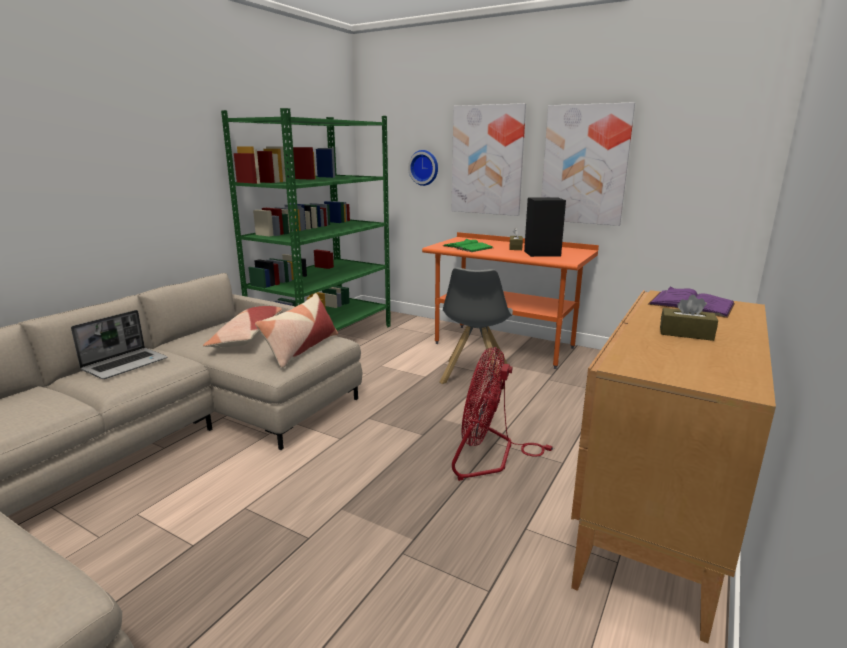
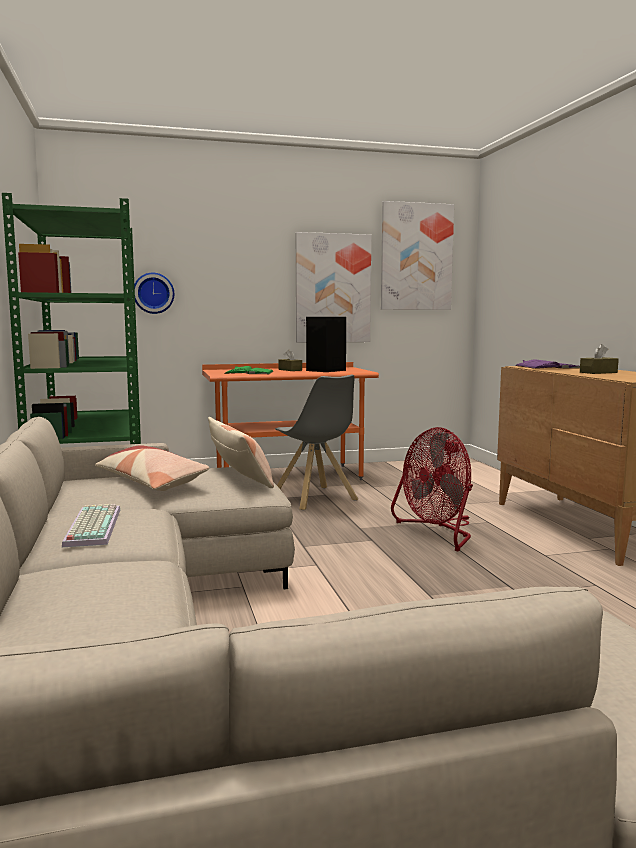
camera: 45 degrees left, 10 degrees down
(126, 364) = (91, 526): laptop -> keyboard
(487, 160) = (233, 284): picture -> picture (416, 257)

